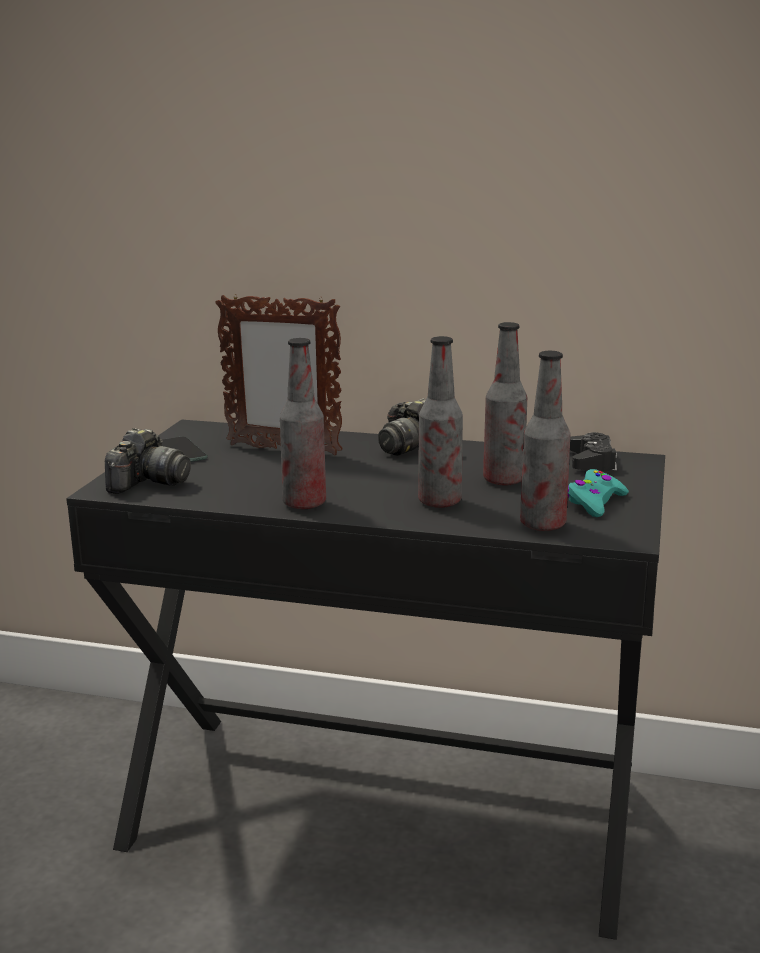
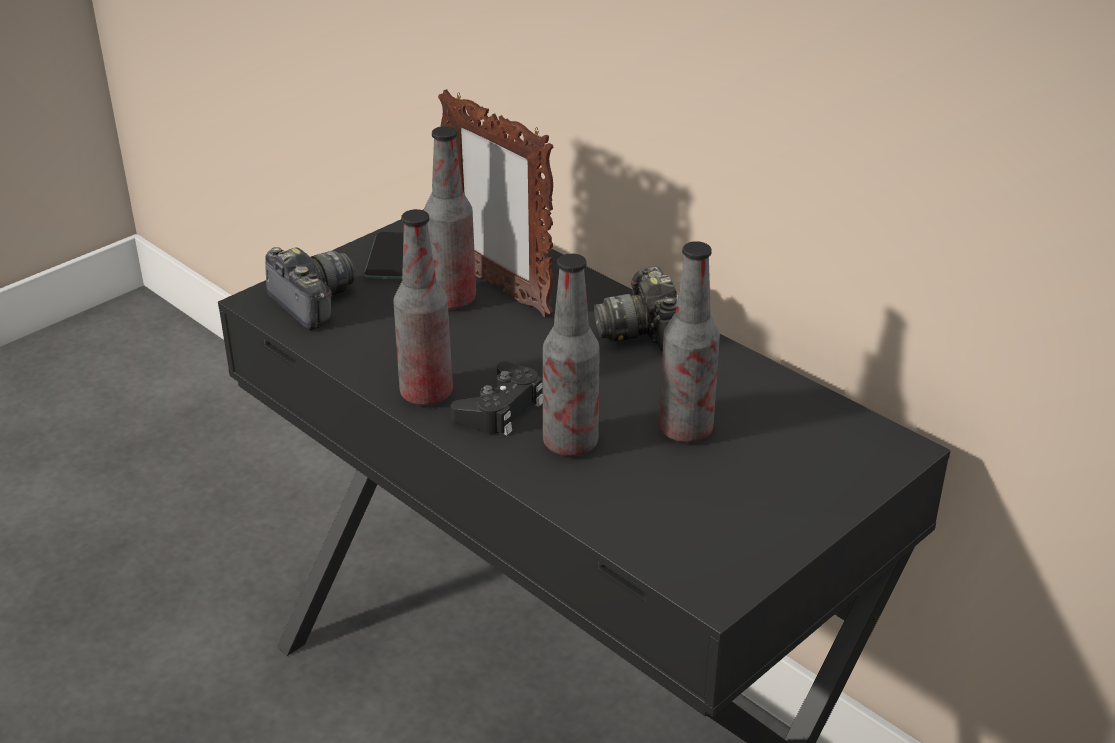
camera: 30 degrees right, 15 degrees up
(148, 483) = (311, 302): camera -> camera turned 90 degrees counterclockwise
(542, 525) = (641, 528): bottle -> bottle (452, 299)
(590, 461) = (832, 431): black game controller -> black game controller (501, 408)
(595, 502) = (748, 511): turquoise game controller -> none

